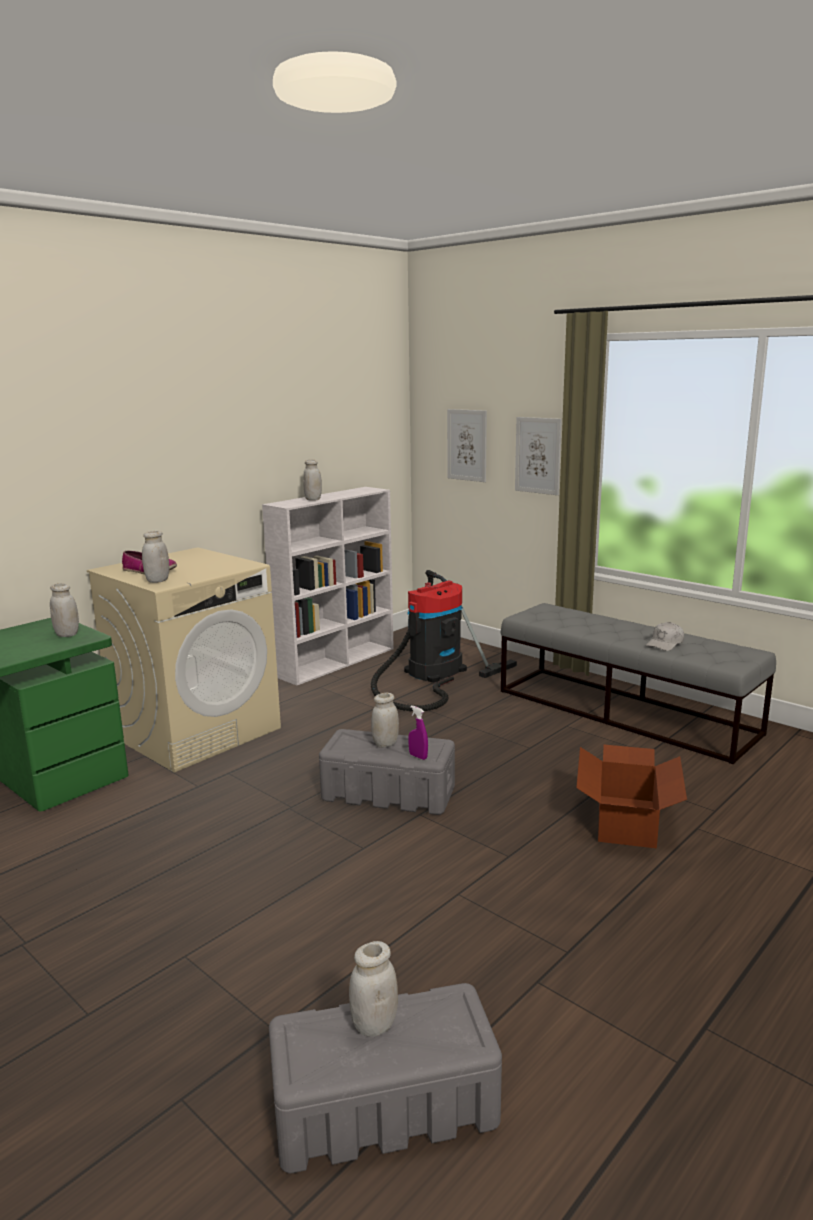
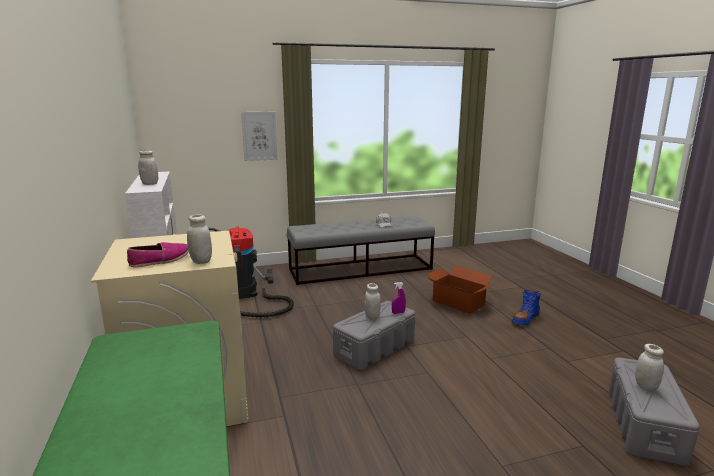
camera: 60 degrees left, 0 degrees up
(67, 634) = (172, 337): white jar -> none
(467, 445) = (198, 134): picture -> none
(657, 904) = (525, 319): none -> blue boot

